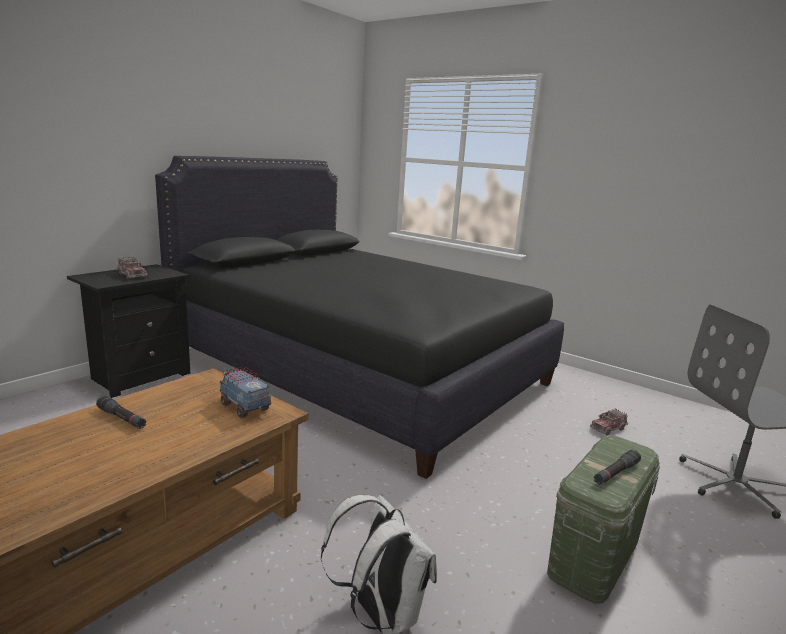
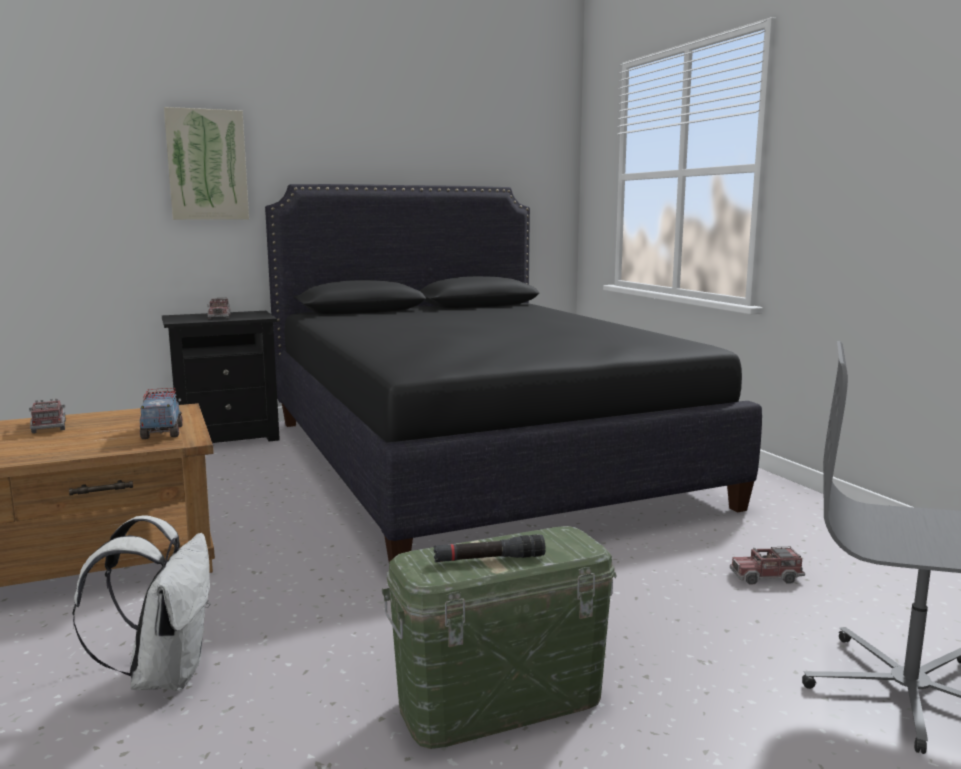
camera: 30 degrees right, 5 degrees down
(101, 135) = (207, 165): none -> picture
(122, 418) = (49, 427): black flashlight -> toy truck

